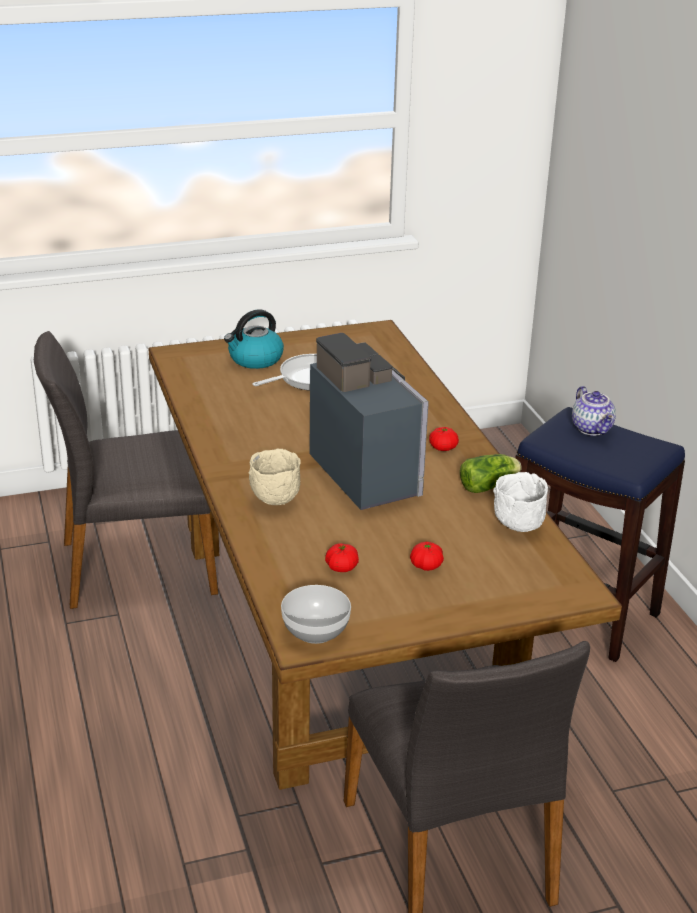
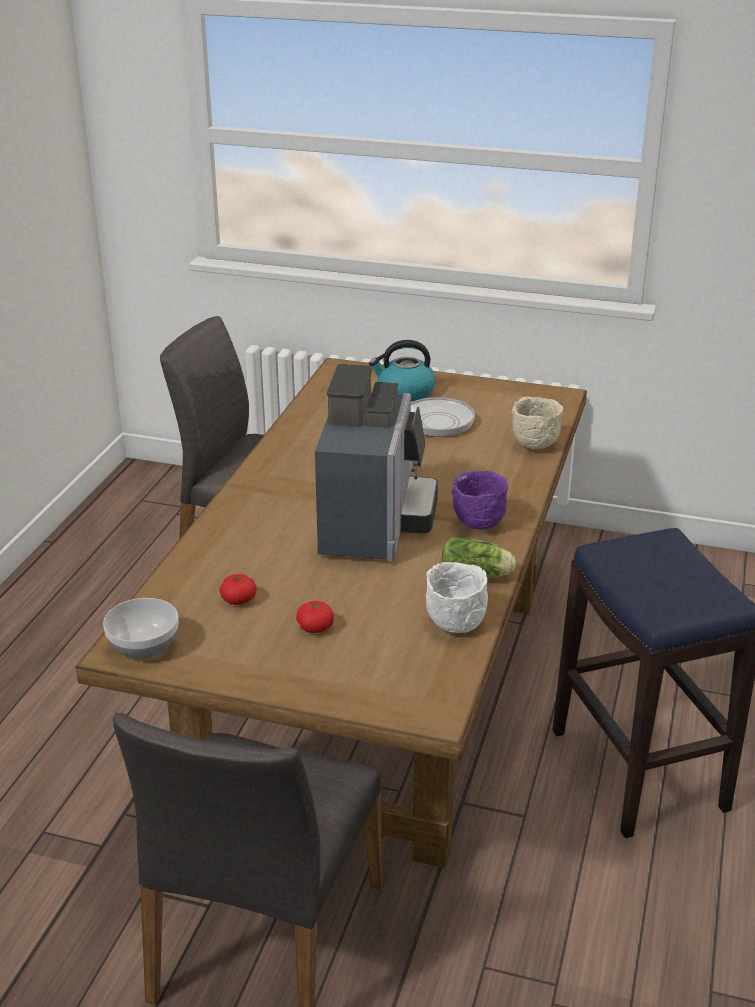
camera: 35 degrees right, 0 degrees up
(274, 500) = (259, 520): beige bowl -> beige bowl (534, 445)
(443, 448) = (477, 524): tomato -> purple bowl
(593, 429) = (673, 558): teapot -> none

